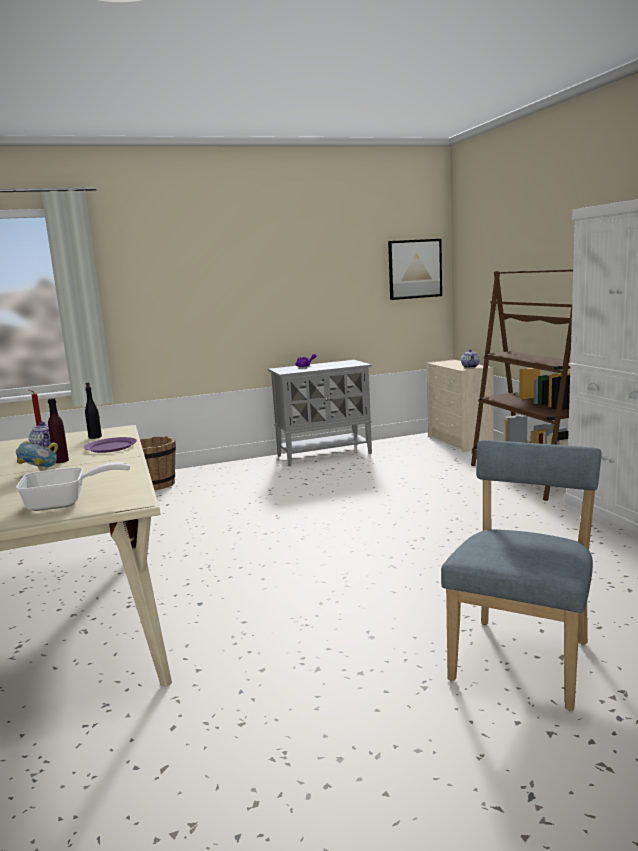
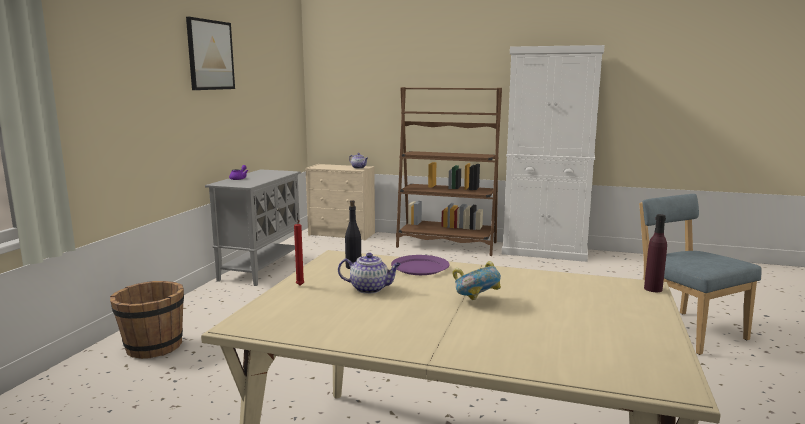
camera: 55 degrees left, 0 degrees up
(61, 461) = (440, 289): purple bottle -> purple bottle (653, 289)
(65, 502) = (618, 304): frying pan -> none
(415, 269) = (287, 81): picture -> picture (210, 55)

